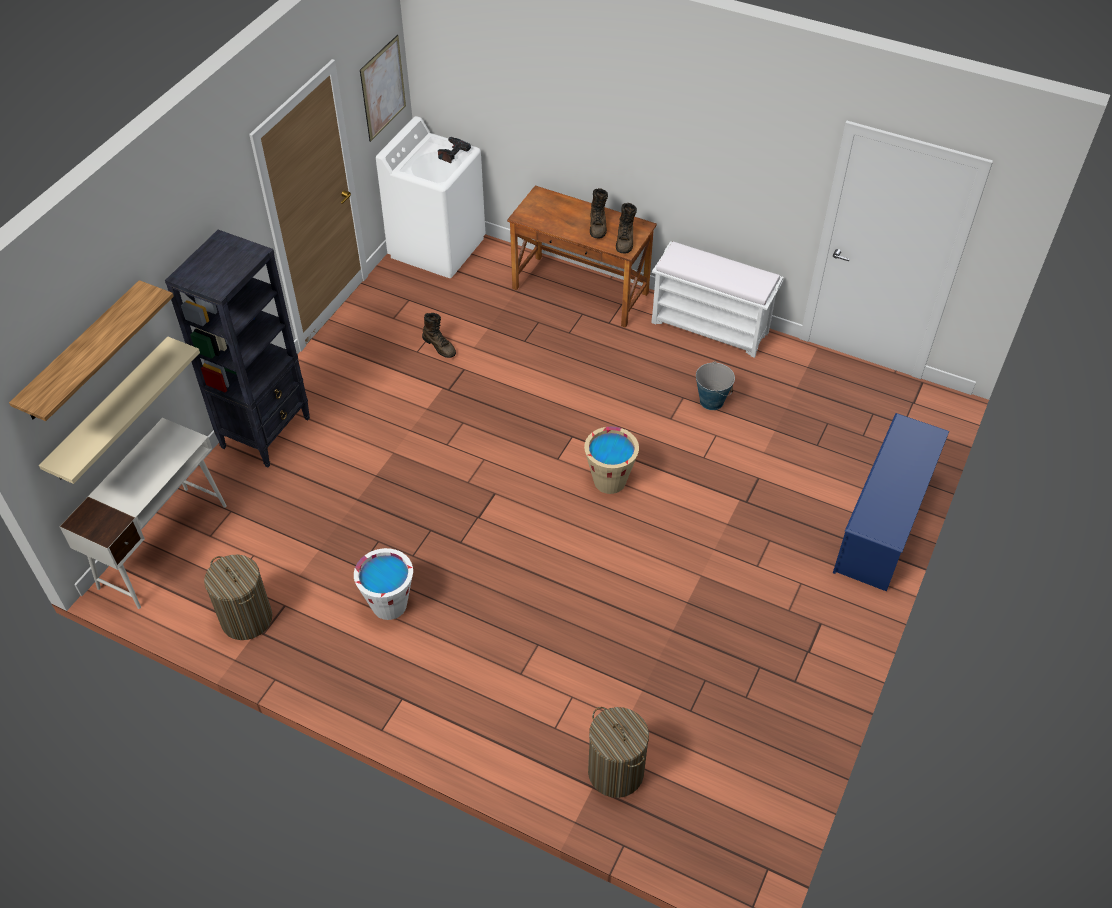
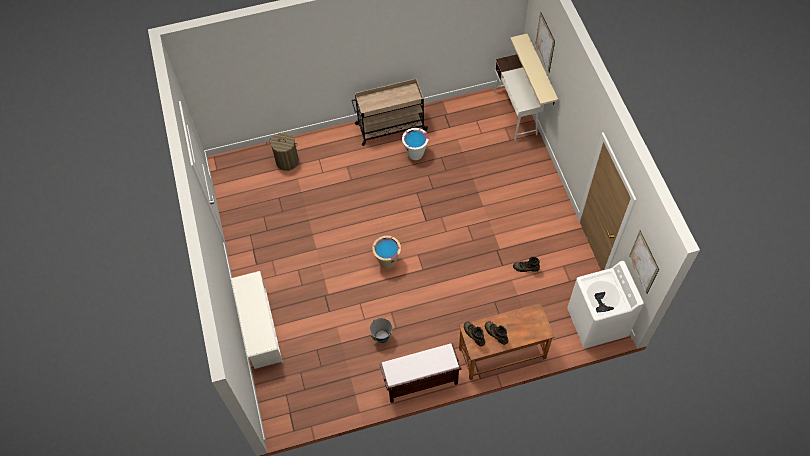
camera: 140 degrees right, 10 degrees up
(82, 352) = (545, 42): shelf -> picture
(246, 618) = (456, 114): laundry basket -> none
(266, 432) = (540, 176): black bookcase -> none
(373, 687) = (390, 127): none -> beige cart
(711, 327) = (420, 382): white bench -> brown bench
(883, 525) = (260, 328): blue shoe rack -> white shoe rack

